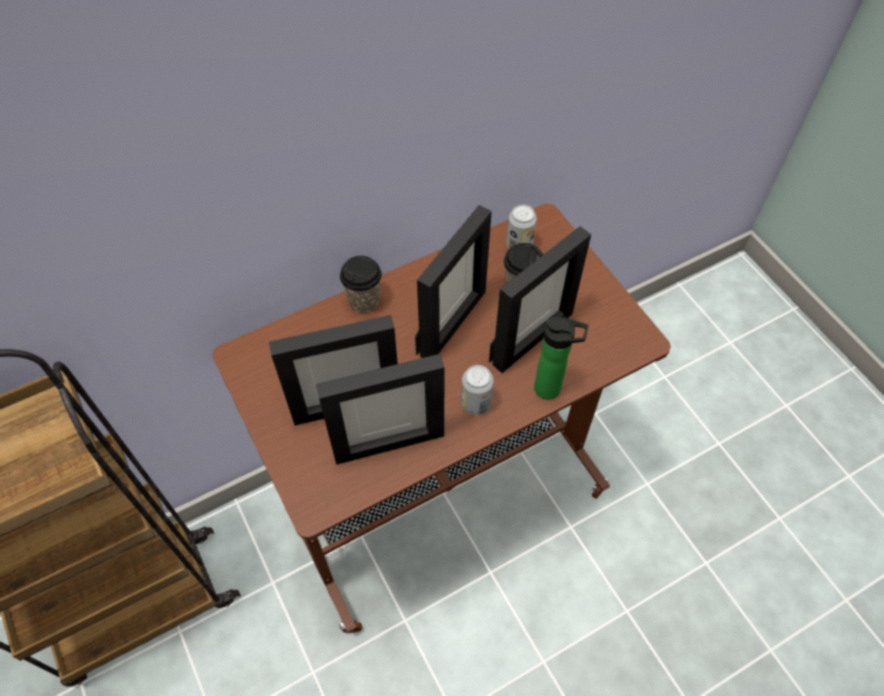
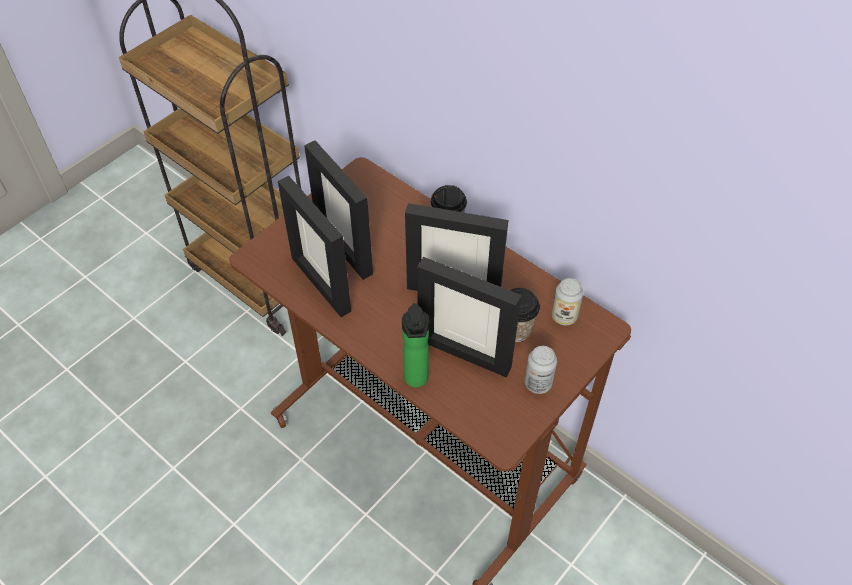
camera: 70 degrees right, 5 degrees down
(476, 403) = (380, 330): can -> can (538, 383)

